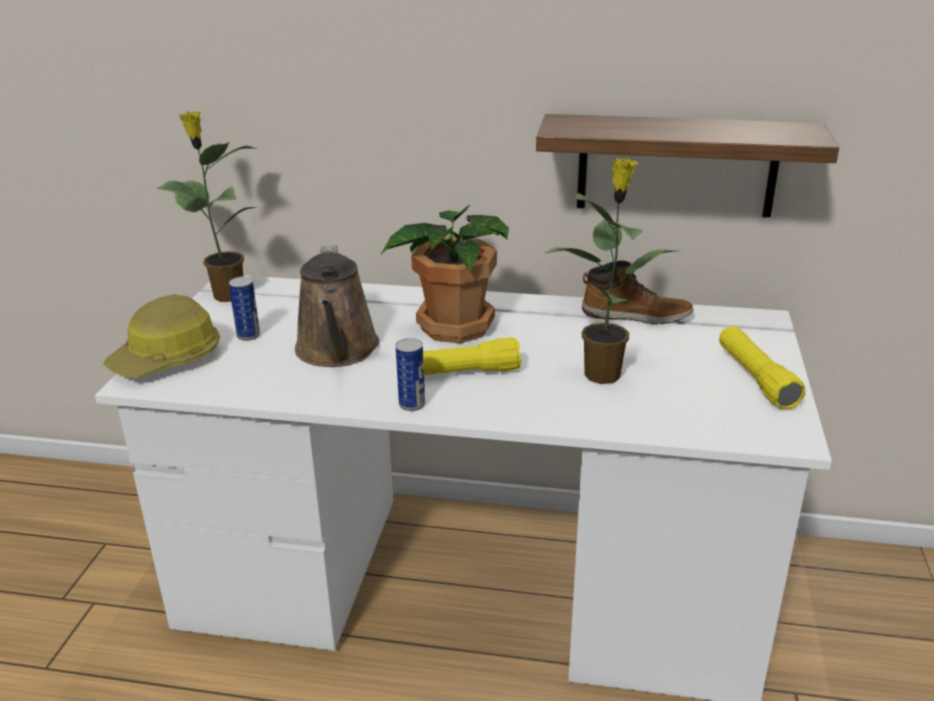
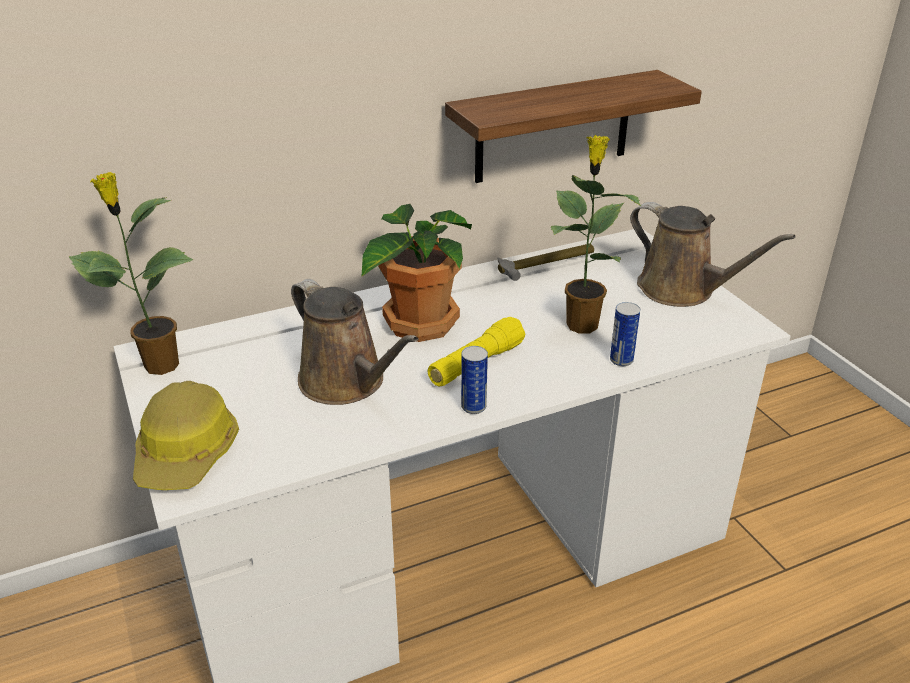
camera: 35 degrees left, 5 degrees up
(248, 335) = (240, 399): can -> can (621, 360)
(635, 315) = (546, 265): boot -> hammer
(755, 378) = (682, 290): yellow flashlight -> brown watering can

